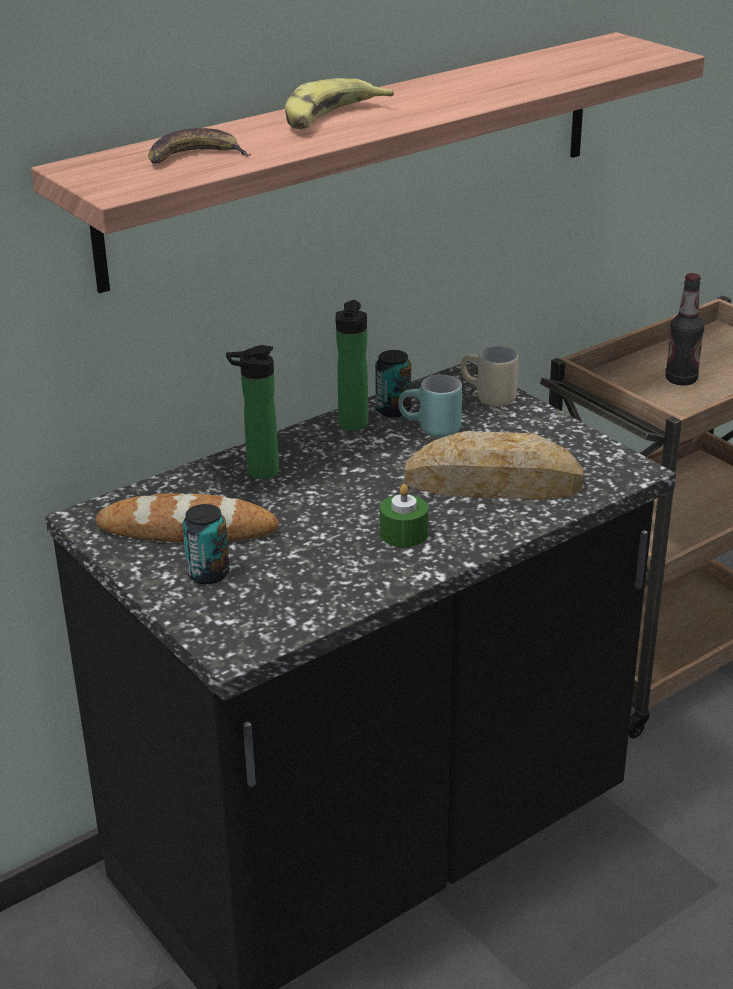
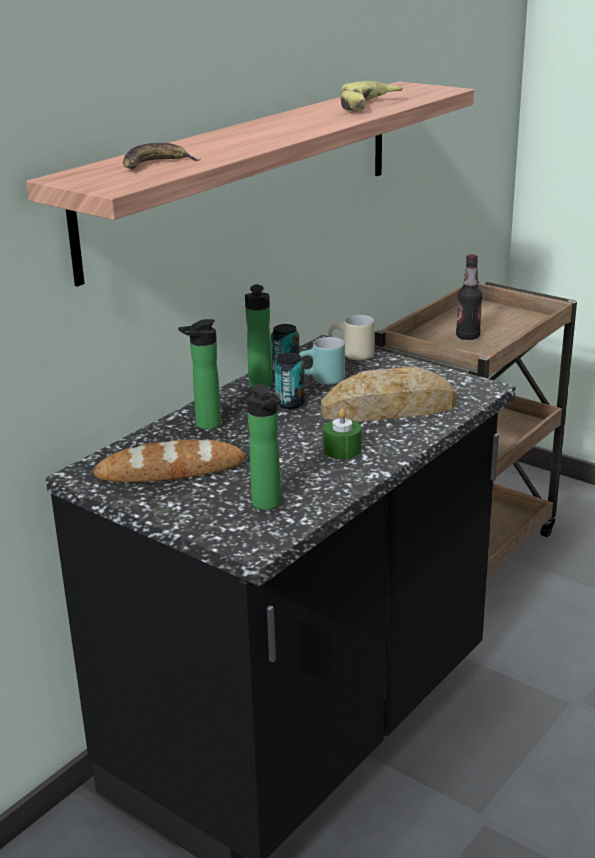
camera: 15 degrees left, 5 degrees down
(208, 574) = (205, 498): can -> can (290, 403)
(276, 596) = (268, 505): none -> bottle
(331, 119) = (240, 137): banana -> banana (367, 106)

